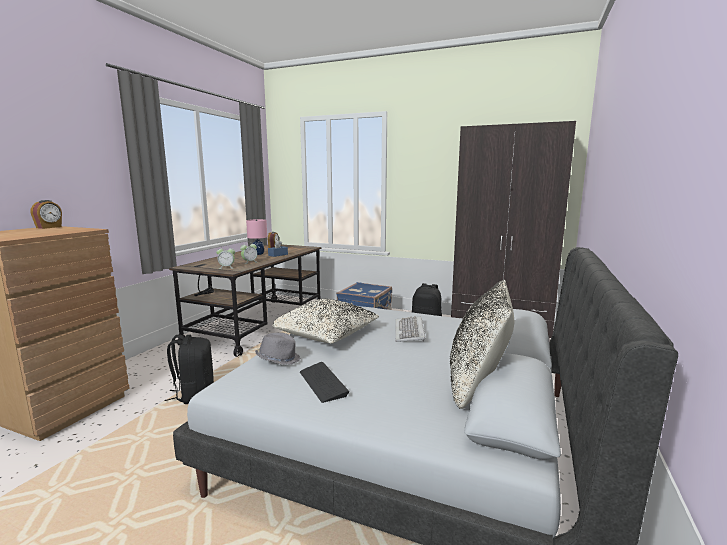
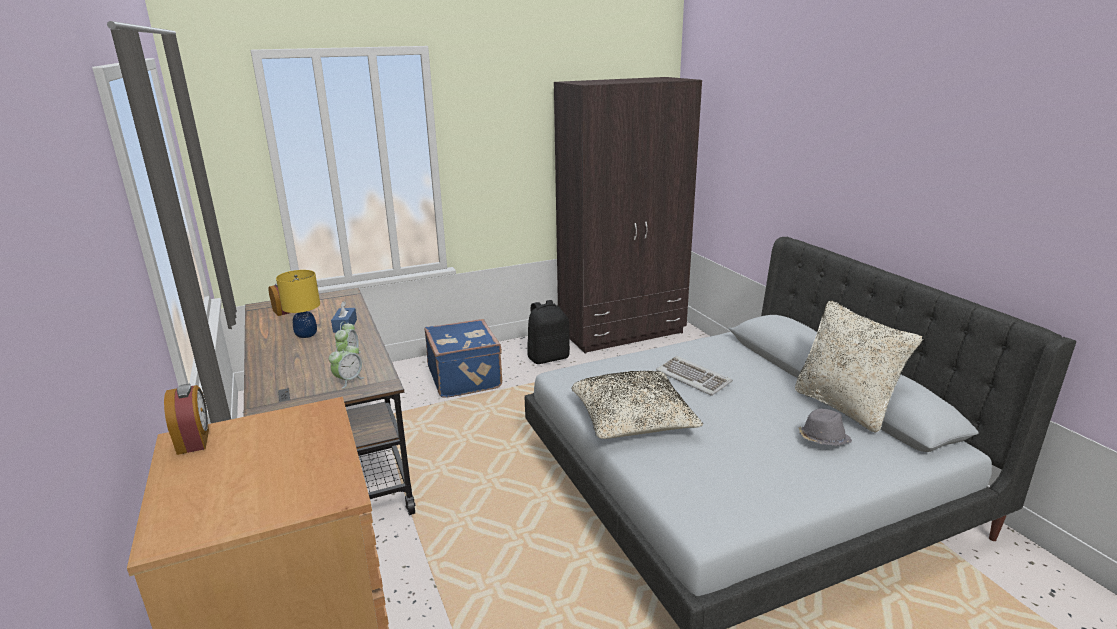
camera: 45 degrees left, 10 degrees up
(194, 394) = (470, 591): black backpack -> none
(257, 254) = (305, 335): pink table lamp -> yellow table lamp
(278, 359) = (672, 472): grey hat -> grey hat (822, 440)
(323, 383) = (760, 470): keyboard -> none

